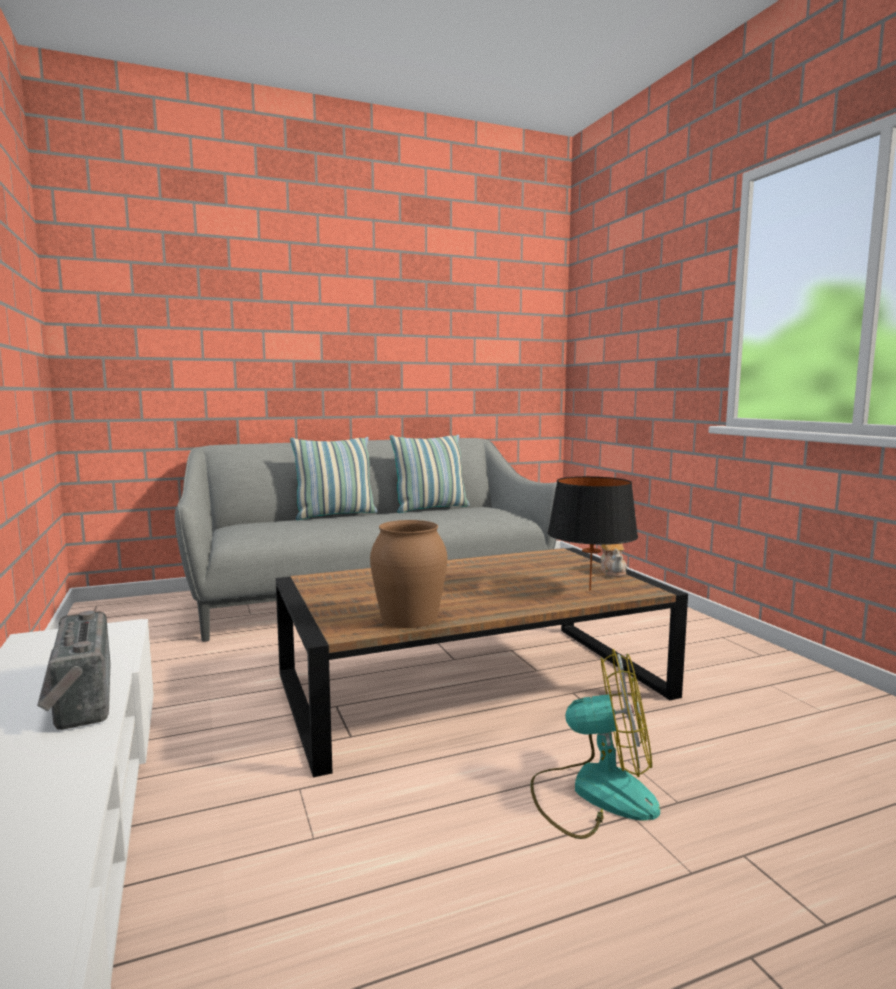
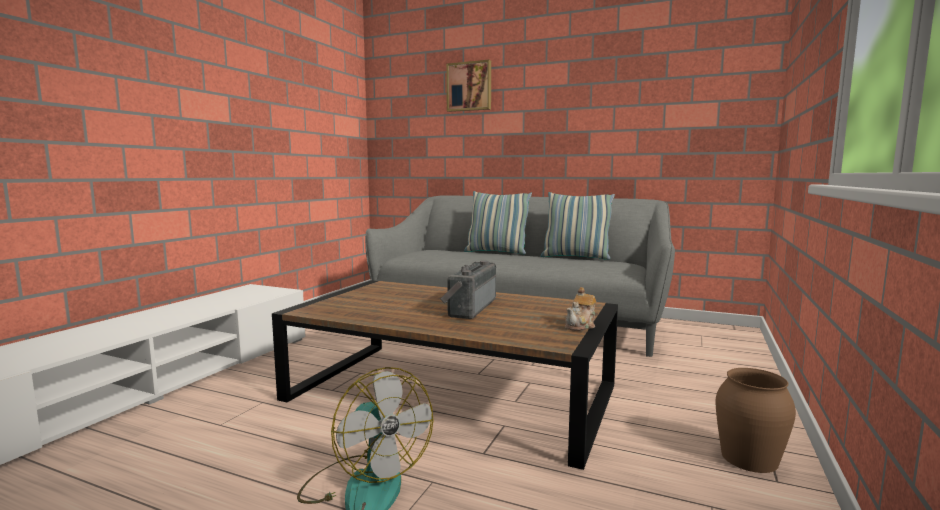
camera: 45 degrees right, 0 degrees up
(76, 699) = (194, 312): radio -> radio (468, 308)
(242, 292) = (469, 86): none -> picture
(410, 618) = (353, 314): brown vase -> brown vase (750, 458)
(590, 590) = (511, 331): black table lamp -> none

